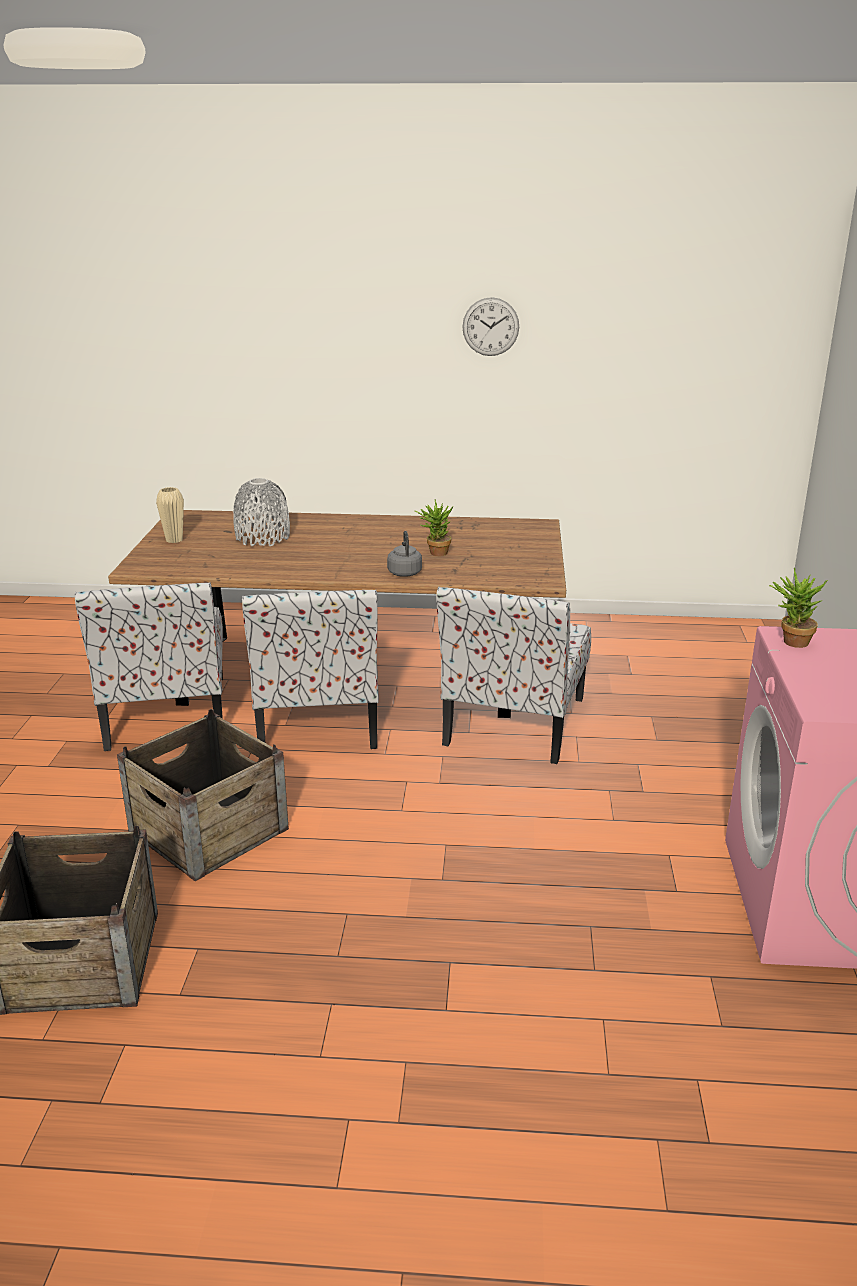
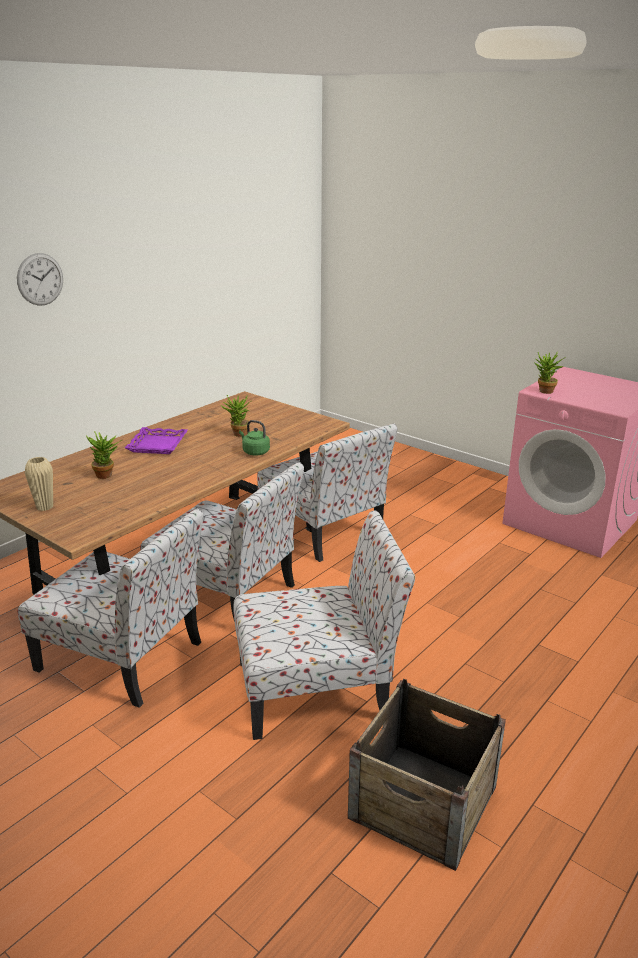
camera: 55 degrees left, 0 degrees up
(208, 831) = (317, 689): crate -> chair
(262, 538) = (107, 475): grey vase -> potted plant
(355, 532) = (158, 445): none -> purple tray
(404, 572) = (254, 452): grey kettle -> green kettle
(490, 327) = (153, 261): wall clock -> wall clock (40, 279)

